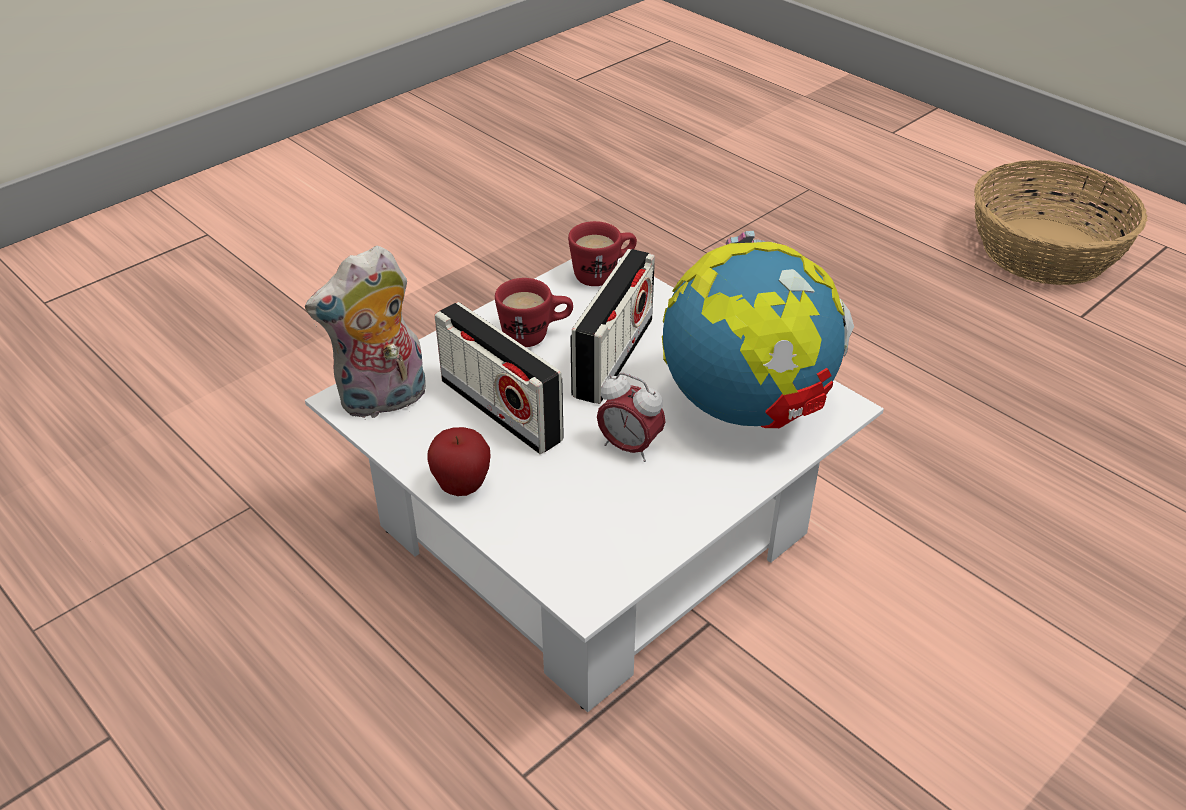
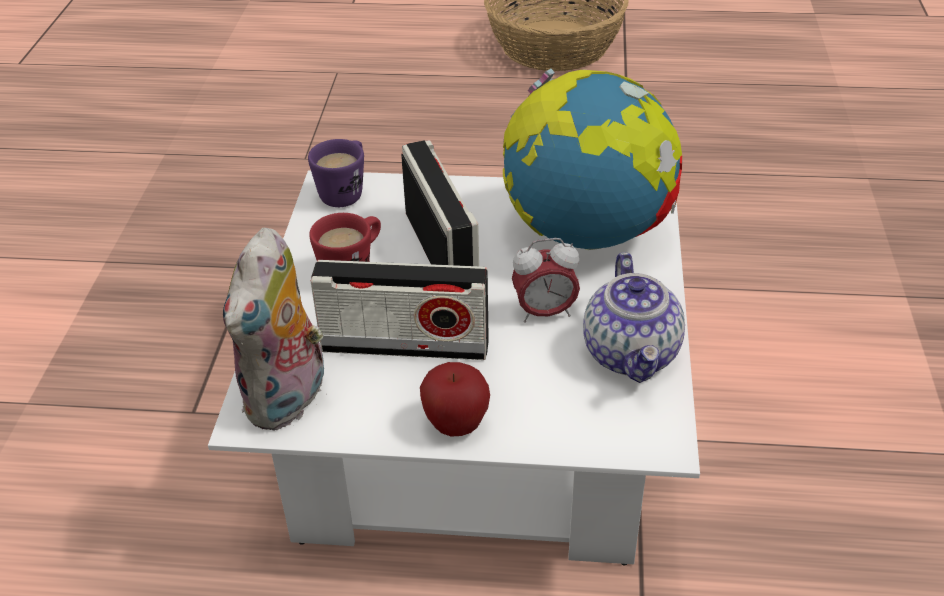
camera: 40 degrees left, 0 degrees up
(603, 274) = (345, 192): red mug -> purple mug
(654, 520) = (632, 354): none -> teapot

